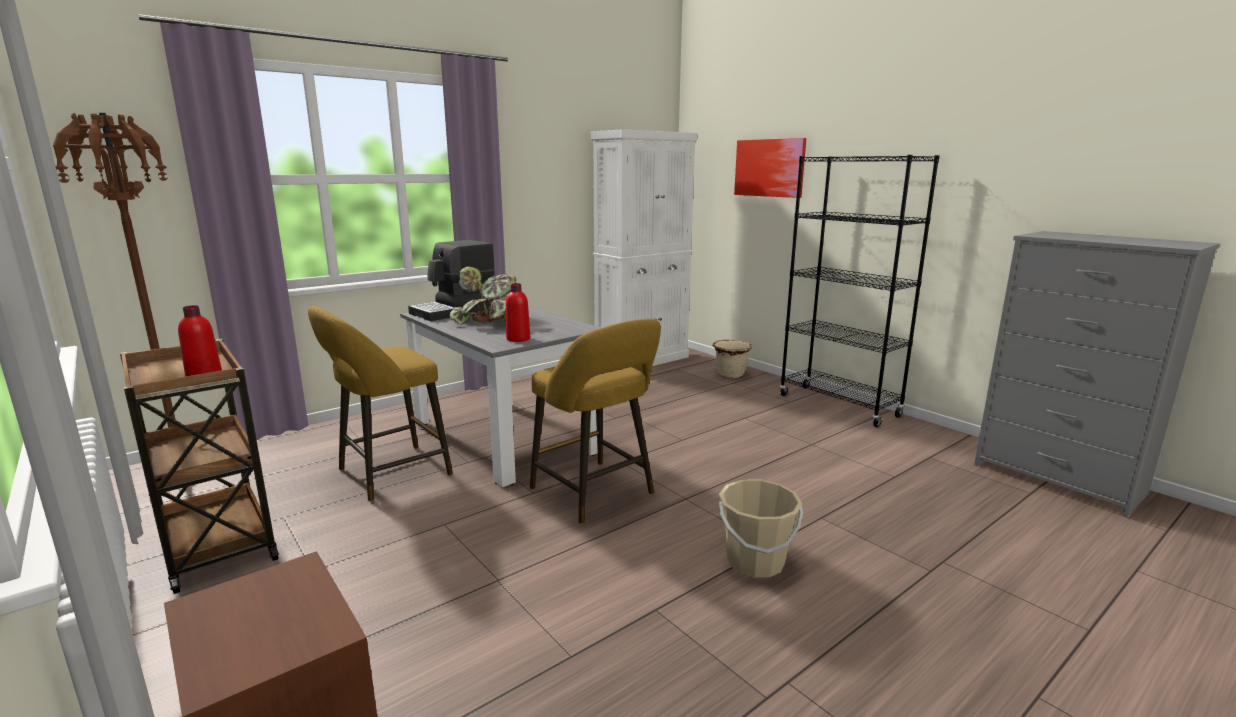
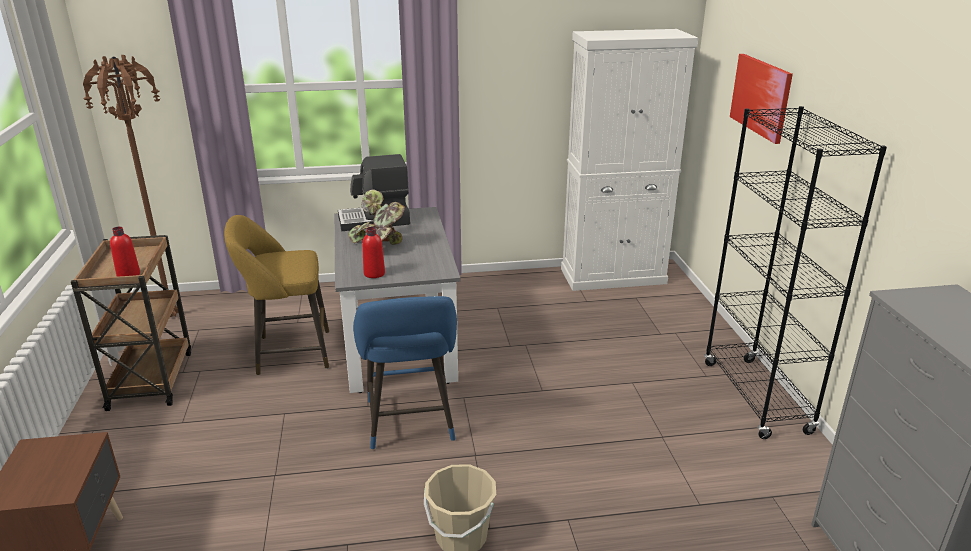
camera: 30 degrees right, 10 degrees up
(596, 494) = (410, 424): yellow stool -> blue stool
(730, 374) = (684, 320): beige planter -> none

